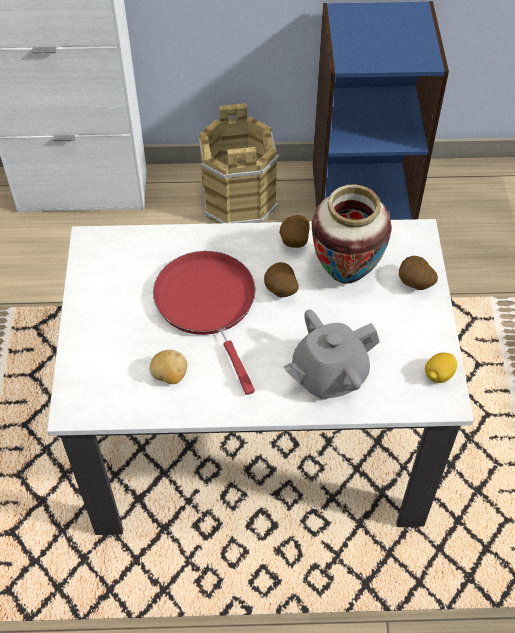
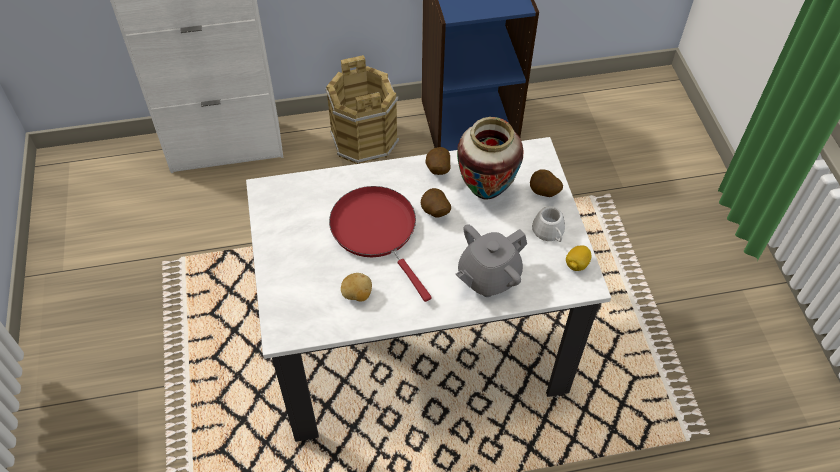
camera: 10 degrees left, 0 degrees up
(413, 333) = (549, 233): none -> white mug

